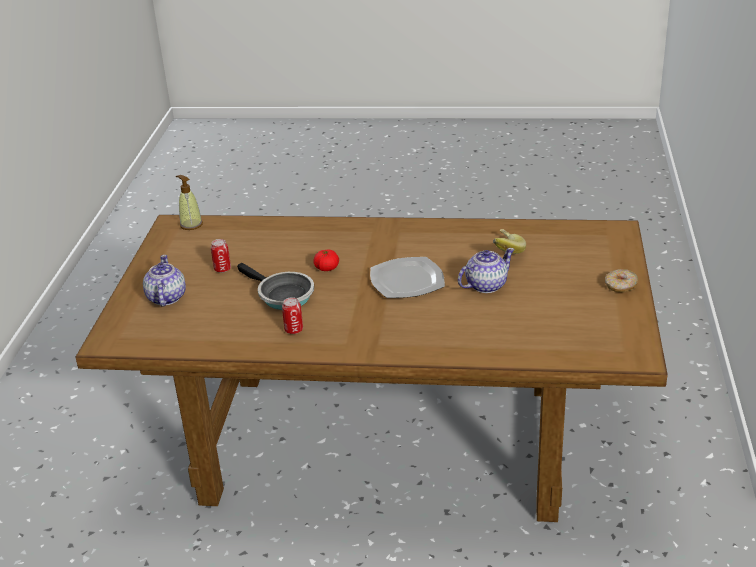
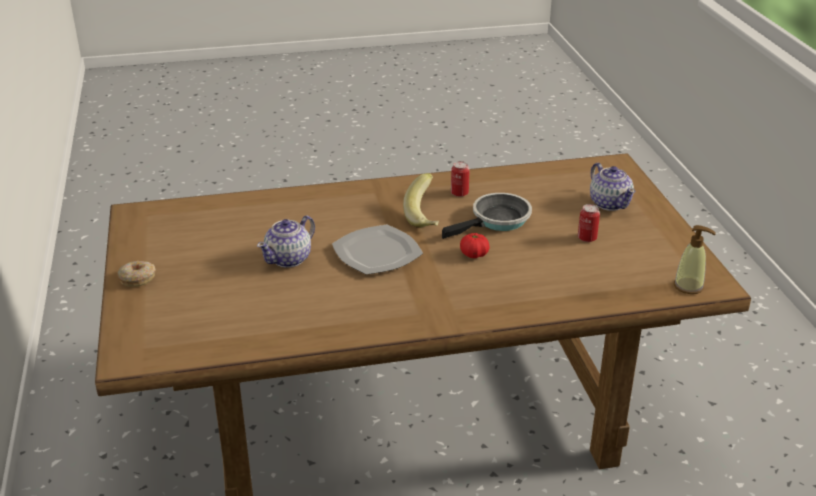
camera: 160 degrees right, 0 degrees up
(282, 295) = (497, 220): frying pan -> frying pan turned 120 degrees clockwise
(504, 252) = (276, 302): banana -> banana (426, 217)

